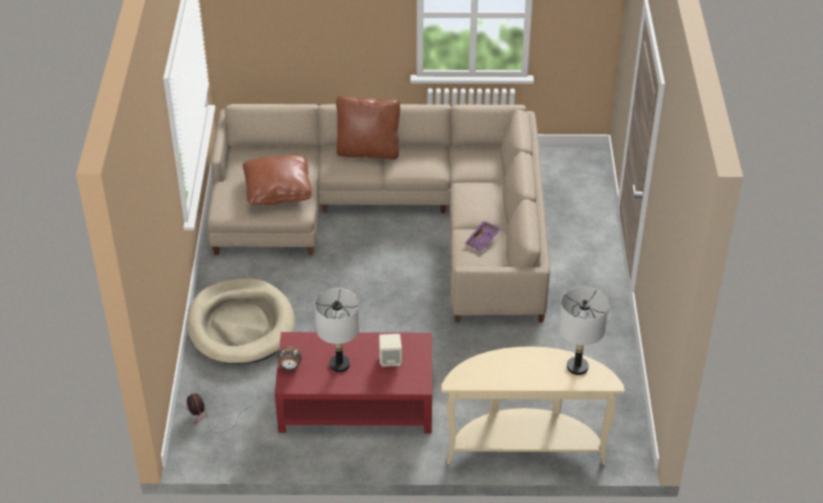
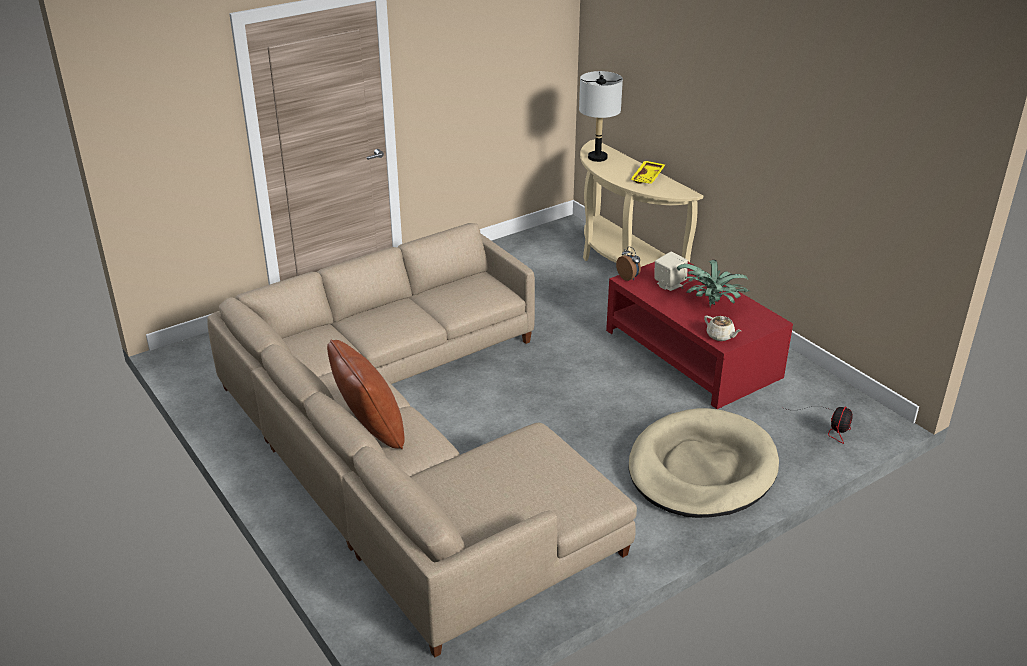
camera: 125 degrees left, 10 degrees down
(278, 190) = (519, 466): brown pillow -> none
(290, 368) = (755, 328): alarm clock -> alarm clock (628, 277)
(300, 343) = (720, 336): none -> beige teapot
(339, 364) = (712, 305): grey table lamp -> potted plant
(483, 240) = (450, 298): purple tray -> none
(506, 375) = (648, 177): none -> yellow tray

